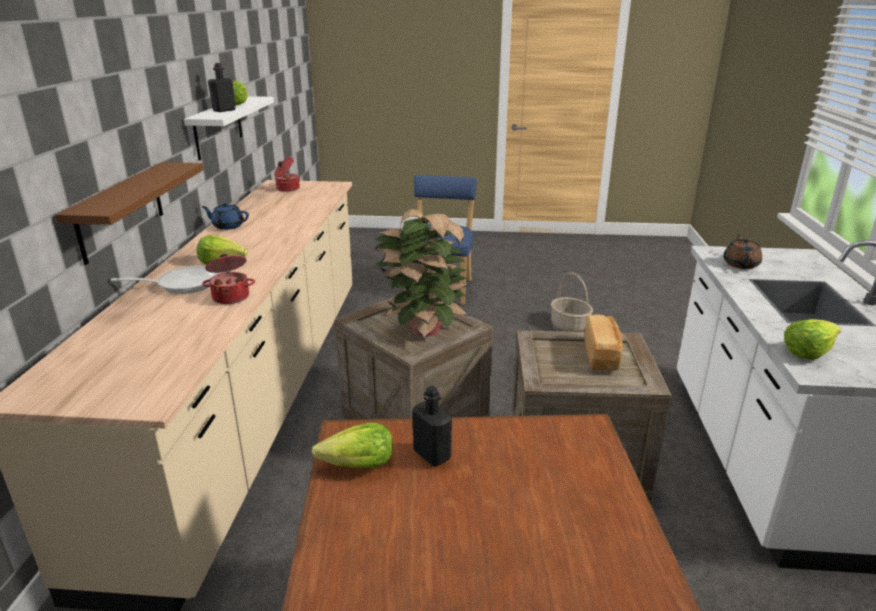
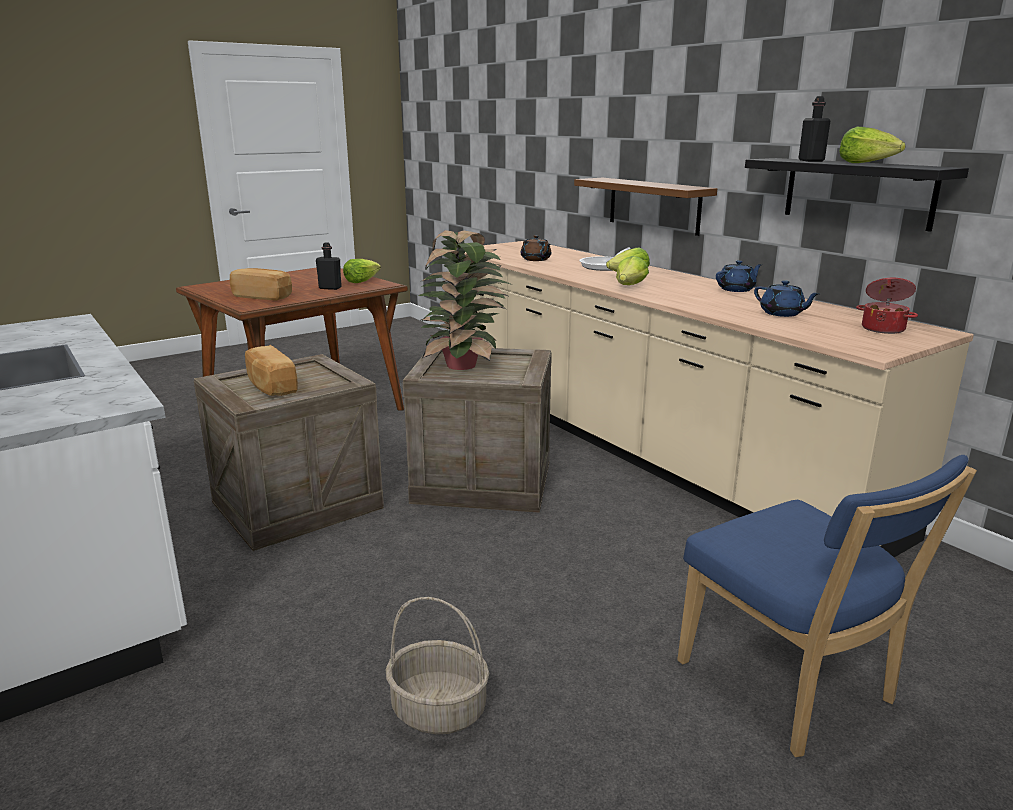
camera: 140 degrees right, 5 degrees down
(218, 127) = (857, 192): white shelf -> black shelf
(231, 297) = (554, 268): cooking pot -> none
(288, 205) = (782, 313): none -> blue teapot
(552, 463) = (263, 296): none -> bread
(740, 264) = (85, 392): brown teapot -> brown teapot (536, 259)
(807, 352) = (65, 329): lettuce -> lettuce (630, 286)

